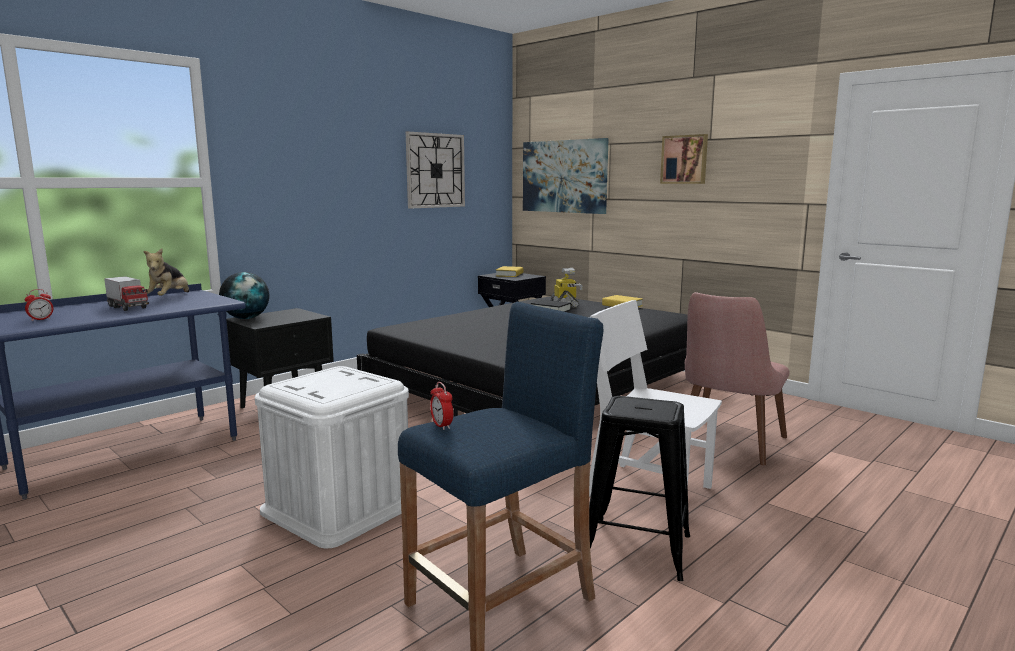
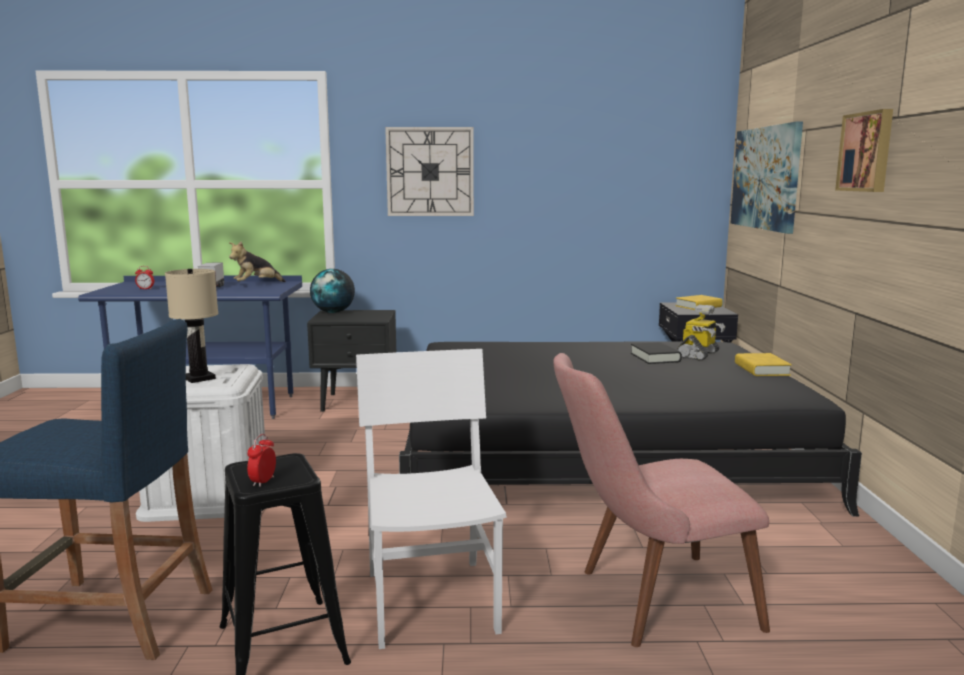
camera: 45 degrees right, 0 degrees up
(344, 384) = (199, 378): none -> beige table lamp
(435, 170) = (598, 171): wall clock -> wall clock (430, 172)
(441, 426) = (58, 423): alarm clock -> alarm clock (263, 481)

